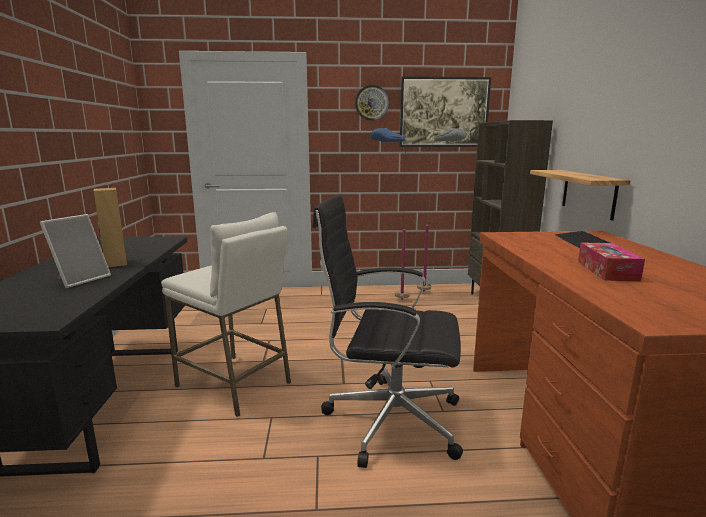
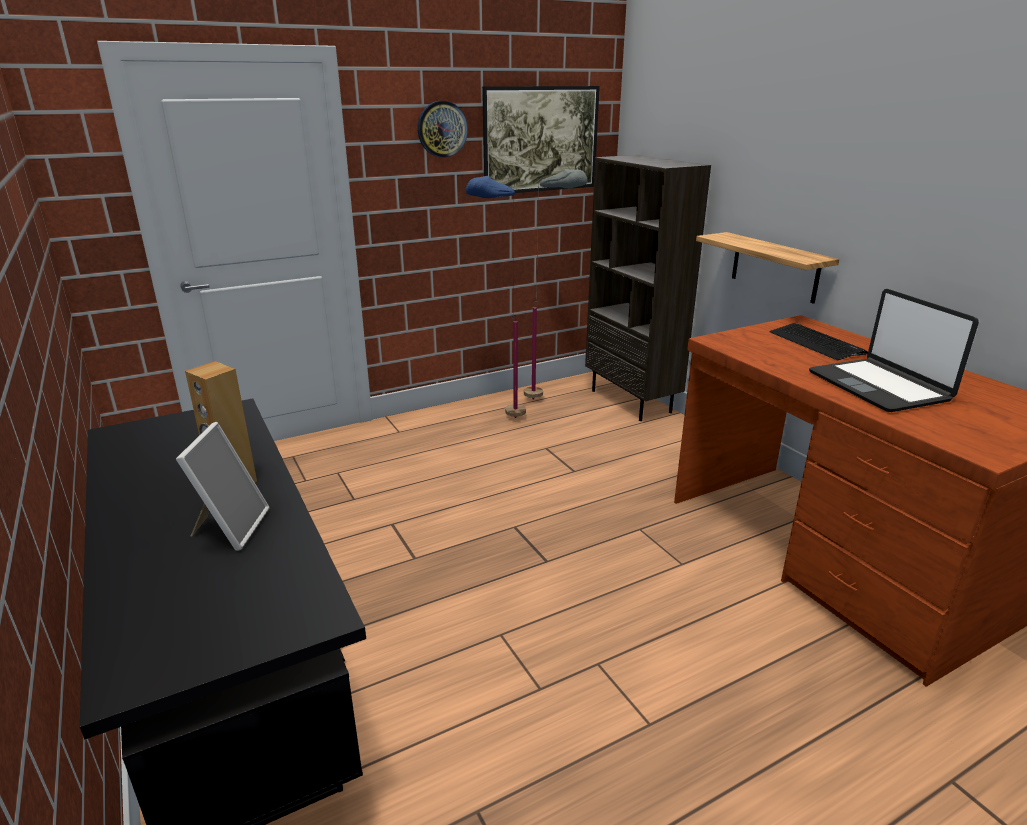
camera: 25 degrees left, 10 degrees up
(234, 384) = (408, 604): white stool -> none
(389, 420) = (636, 593): black office chair -> none
(607, 271) = (879, 386): tissue box -> laptop

